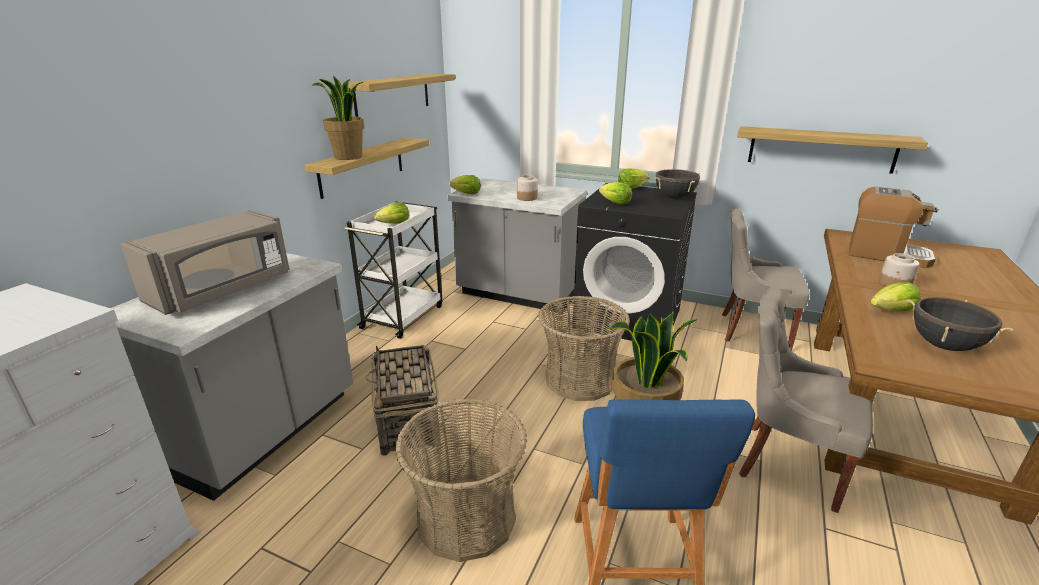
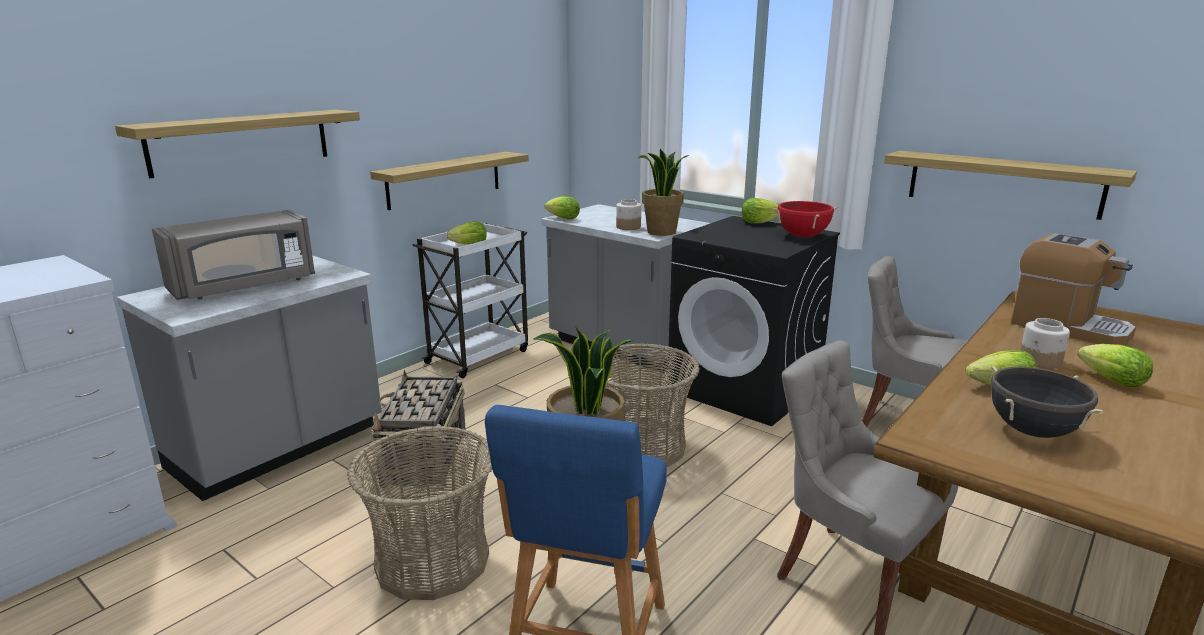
camera: 15 degrees right, 5 degrees down
(348, 157) = (421, 167): potted plant -> potted plant (661, 232)
(393, 95) = (492, 103): shelf -> shelf (241, 141)
(615, 203) = (719, 237): lettuce -> lettuce (1113, 381)
(674, 197) = (802, 236): black cooking pot -> red cooking pot

